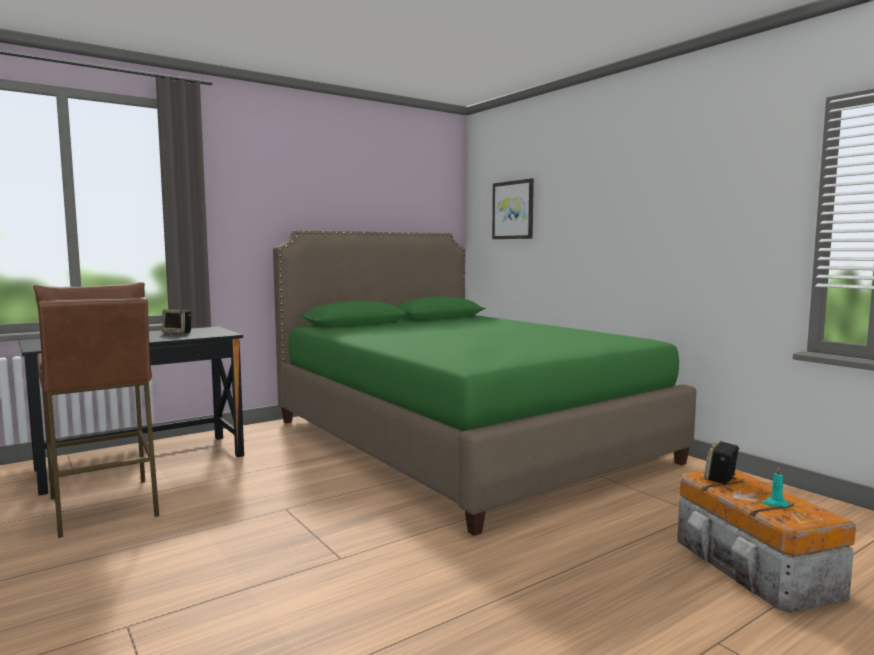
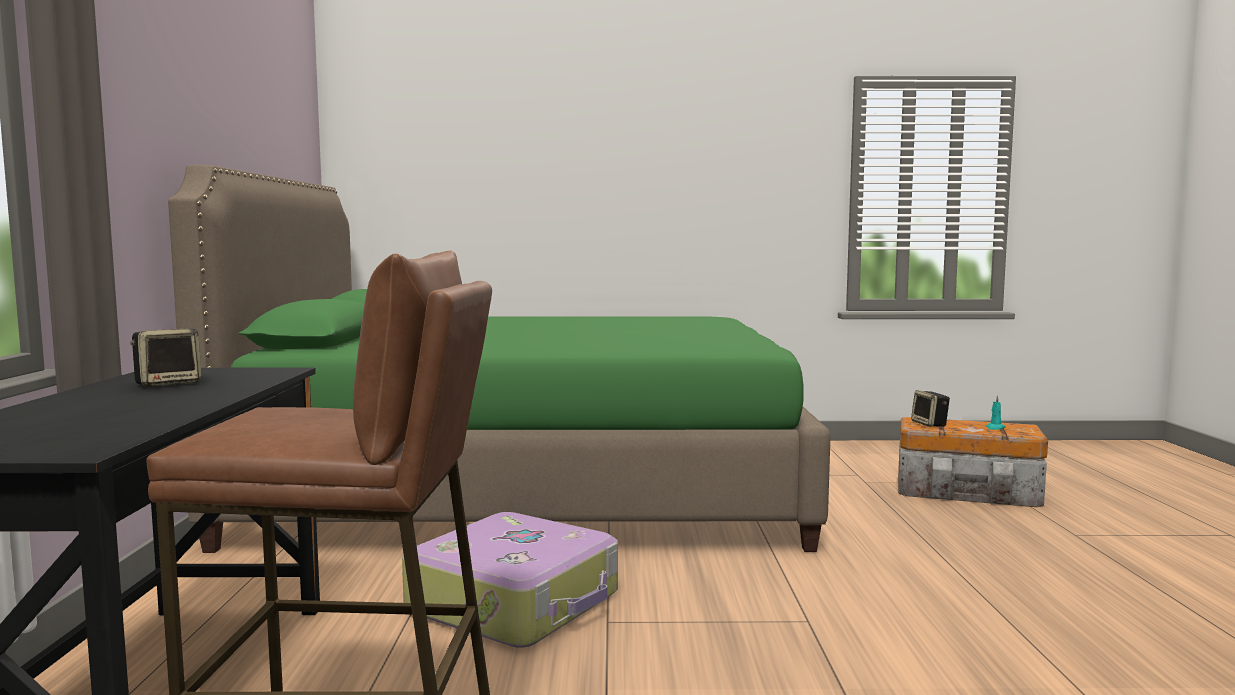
camera: 55 degrees left, 0 degrees up
(289, 484) = (516, 602): none -> suitcase
(513, 210) = (435, 157): picture -> none

